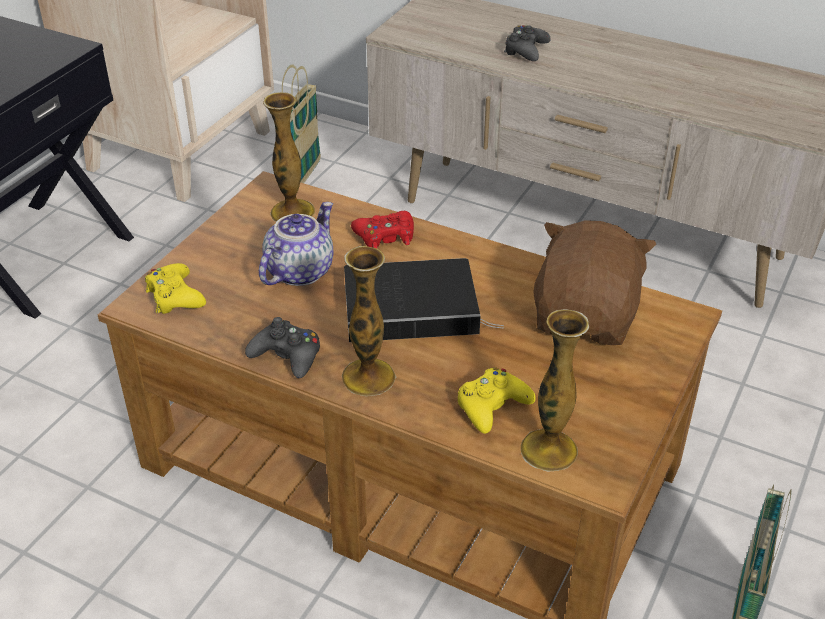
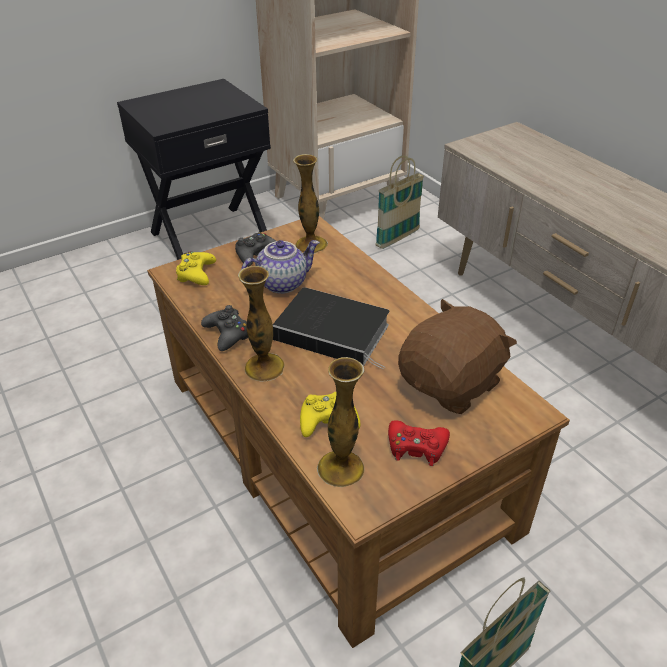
camera: 30 degrees right, 0 degrees up
(385, 237) = (356, 279): red game controller -> red game controller (416, 447)
(526, 50) = (554, 179): black game controller -> black game controller (256, 254)

